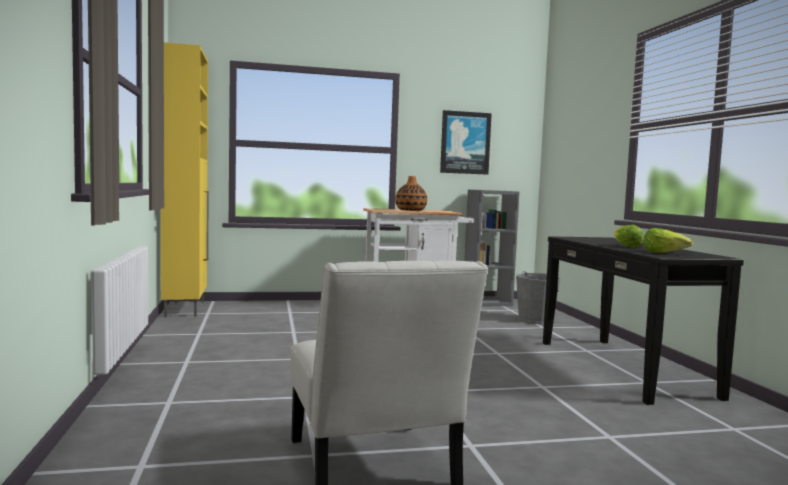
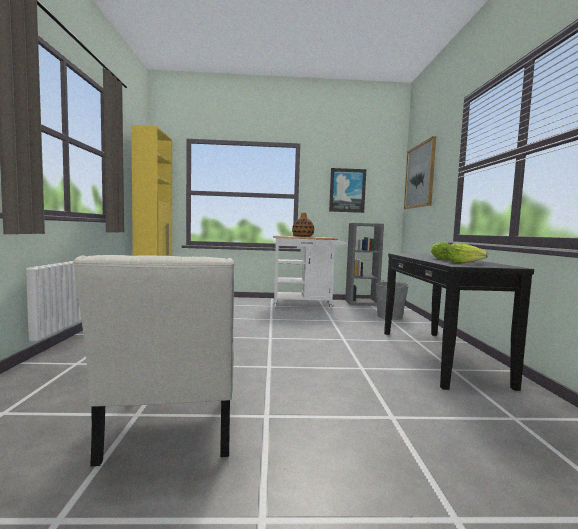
camera: 10 degrees right, 0 degrees up
(568, 127) = (420, 176): none -> picture

